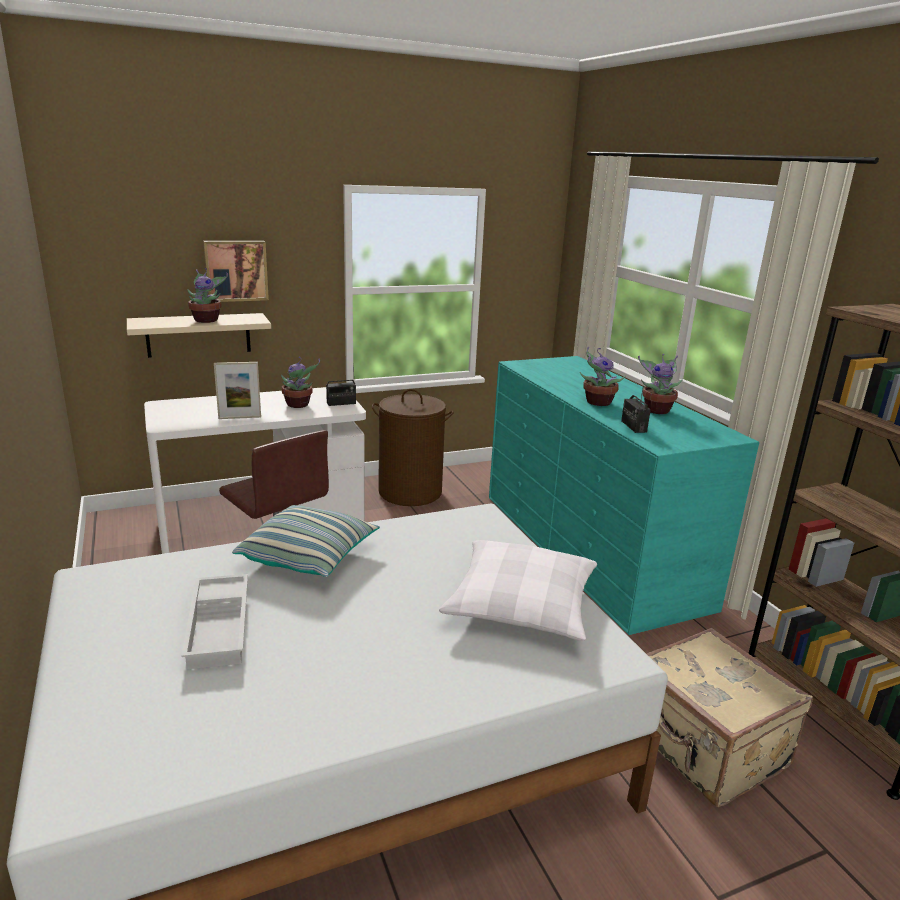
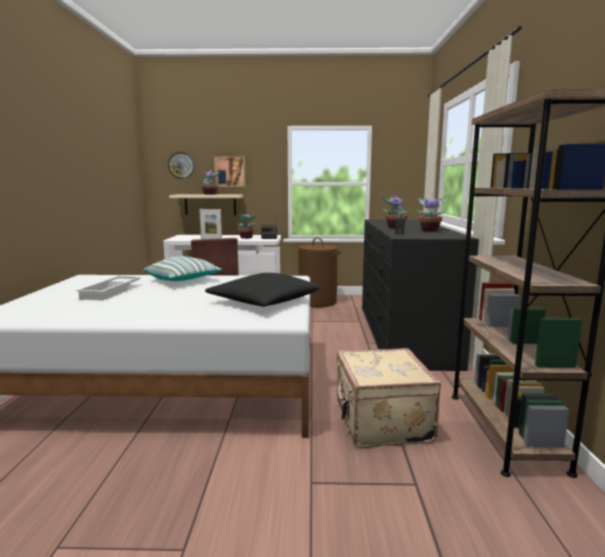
camera: 25 degrees right, 10 degrees down
(132, 260) = (181, 165): none -> wall clock
(521, 603) = (263, 301): white pillow -> black pillow
(589, 547) = (404, 333): turquoise dresser -> black dresser

